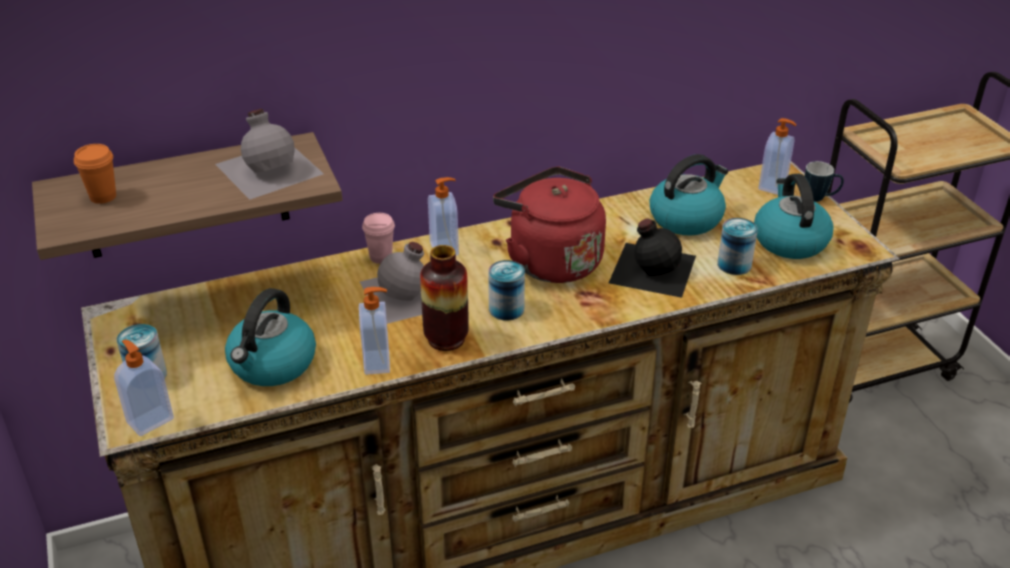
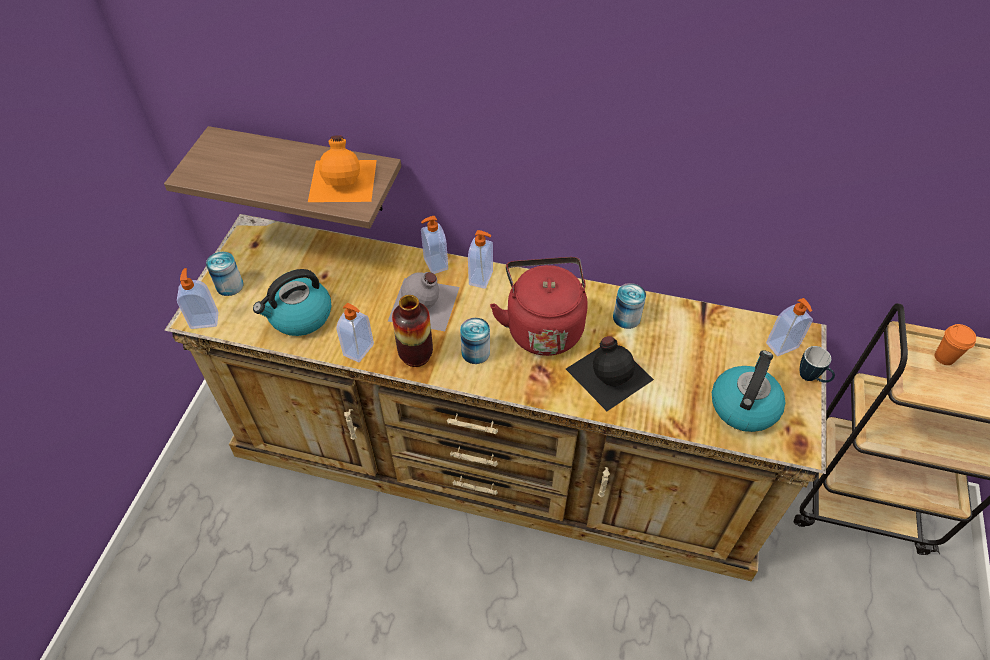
camera: 35 degrees right, 15 degrees up
(103, 197) = (231, 158): orange cup -> orange cup (944, 357)
(269, 168) = (344, 179): grey bottle -> orange bottle
(381, 257) = (435, 264): pink cup -> soap dispenser
(686, 218) = (680, 341): kettle -> none
(734, 264) = (676, 404): can -> can (626, 317)

